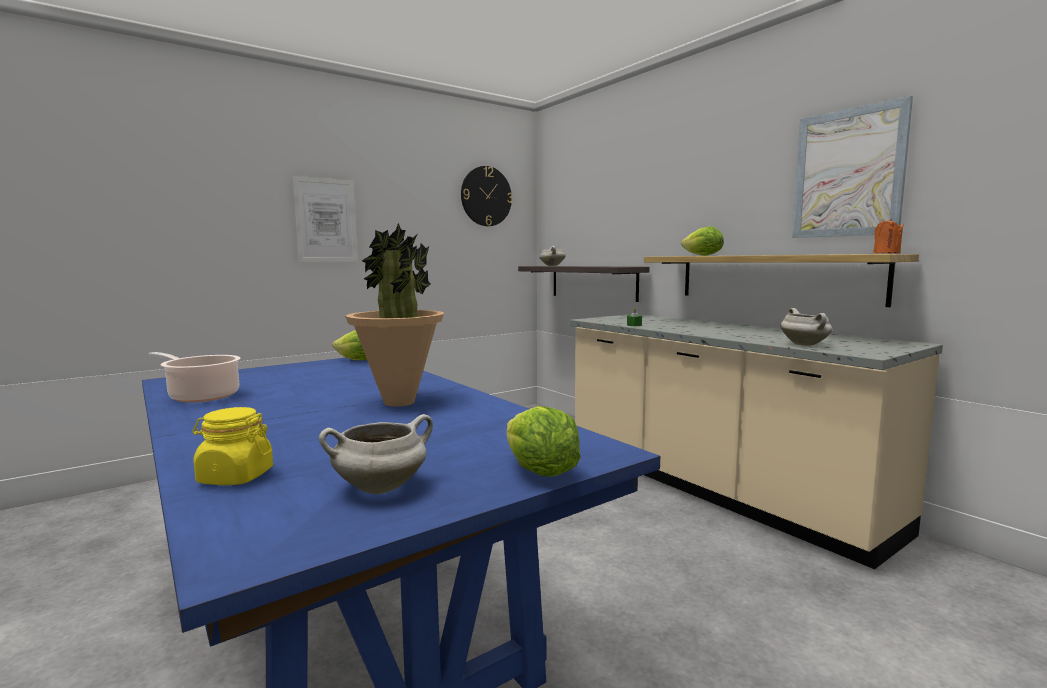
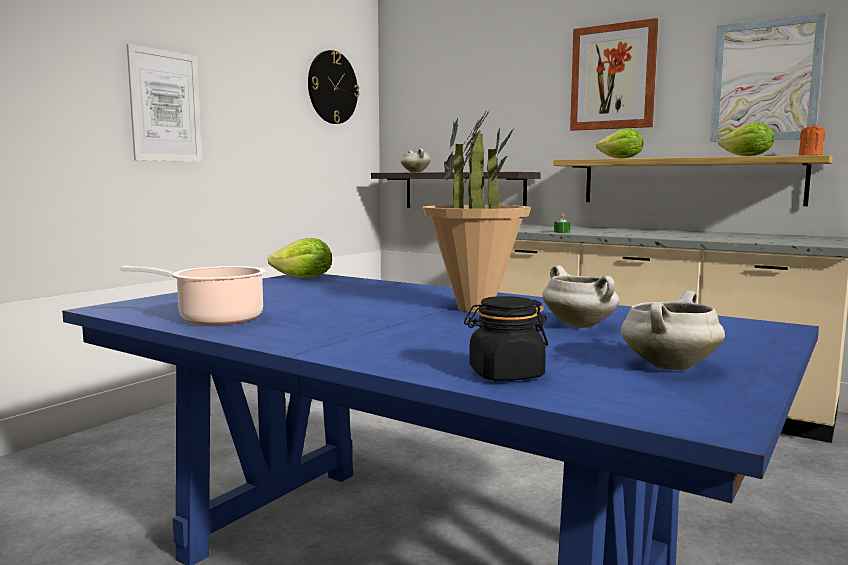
camera: 20 degrees left, 0 degrees up
(235, 477) = (505, 374): yellow jar -> black jar
(539, 472) = (764, 344): lettuce -> lettuce (747, 156)
(708, 176) = (613, 77): none -> picture
(805, 345) = (763, 241): white cooking pot -> white cooking pot (581, 326)

